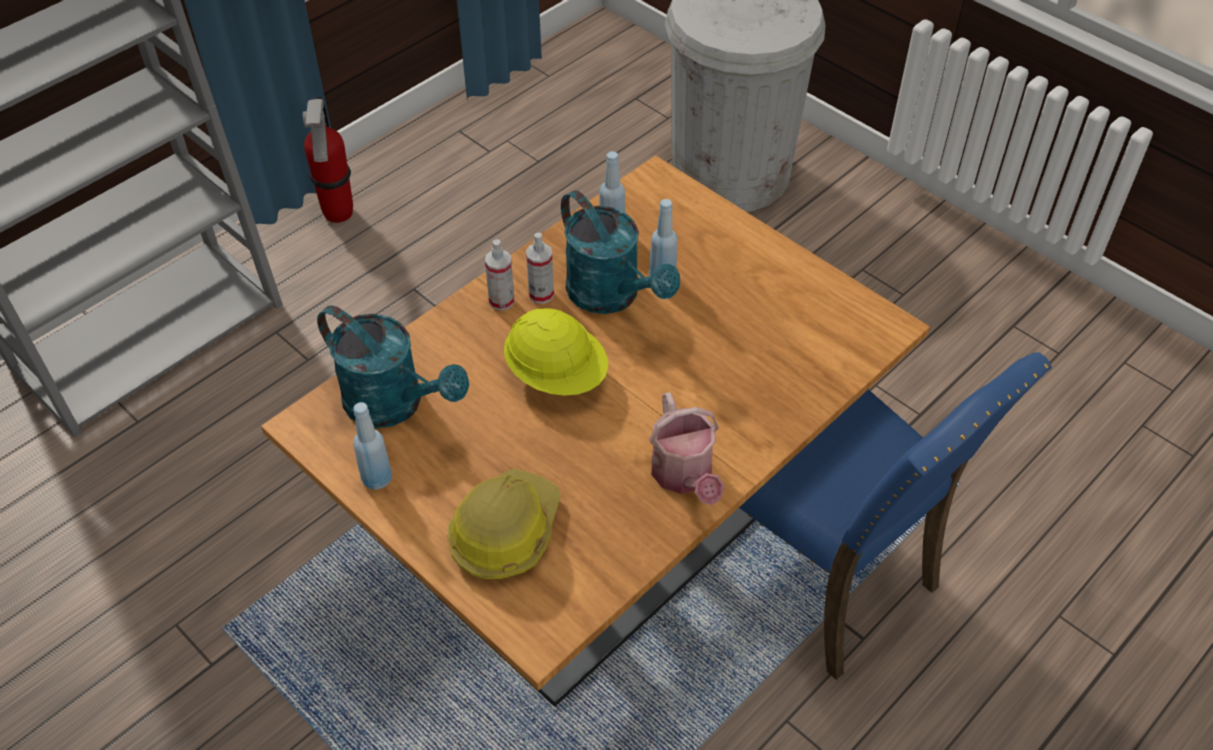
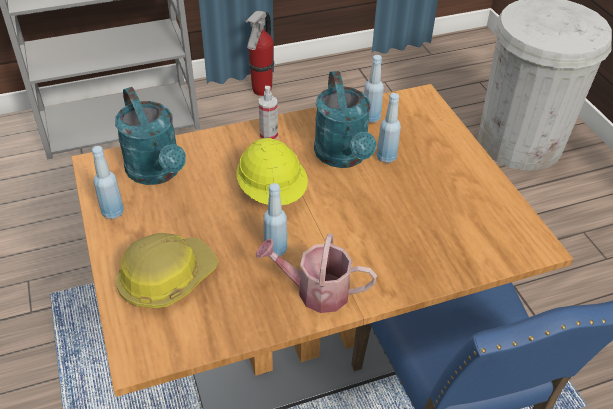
camera: 25 degrees right, 5 degrees down
(541, 294) = (297, 140): spray bottle -> none
(608, 446) = (275, 250): none -> blue bottle
(685, 476) = (315, 291): watering can -> watering can turned 90 degrees clockwise

